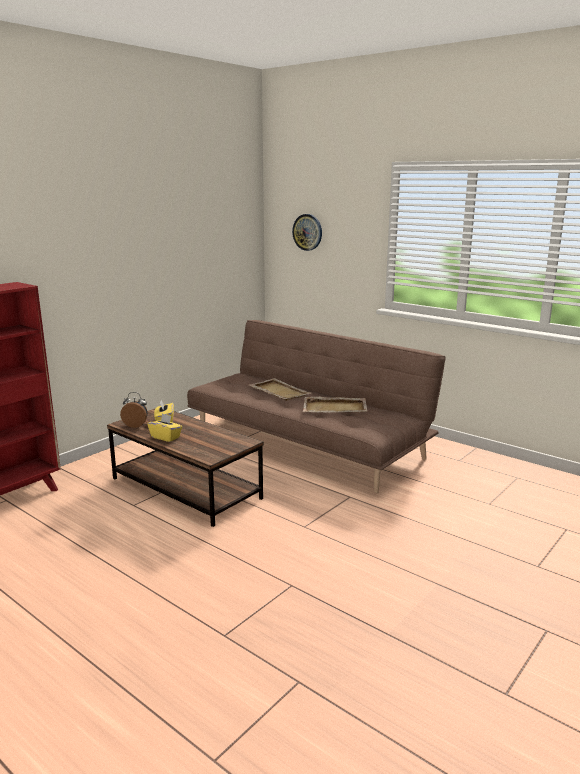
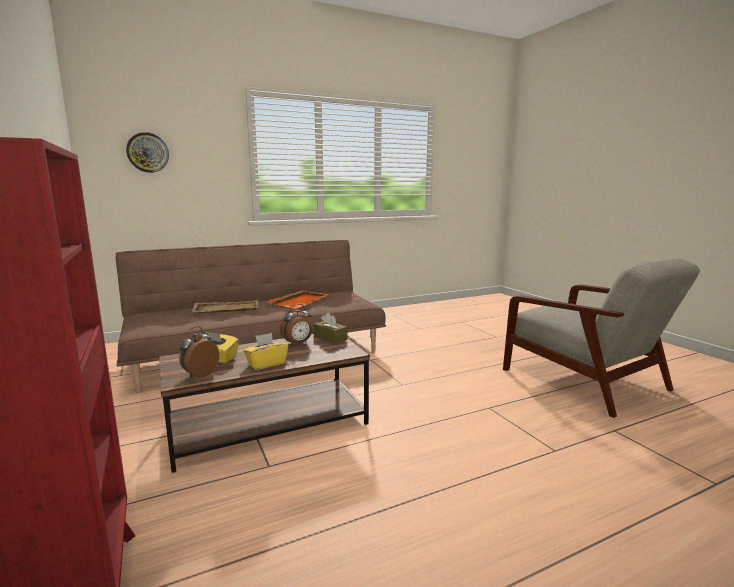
camera: 65 degrees left, 5 degrees down
(215, 436) = (298, 343): none -> alarm clock
(238, 443) = (330, 338): none -> brown tissue box
(335, 407) = (299, 301): beige tray -> orange tray
(442, 659) = (585, 381): none -> grey armchair

